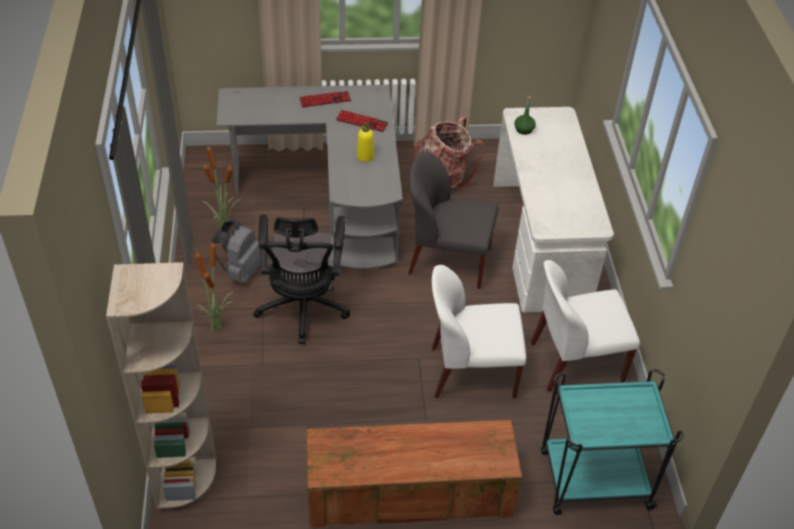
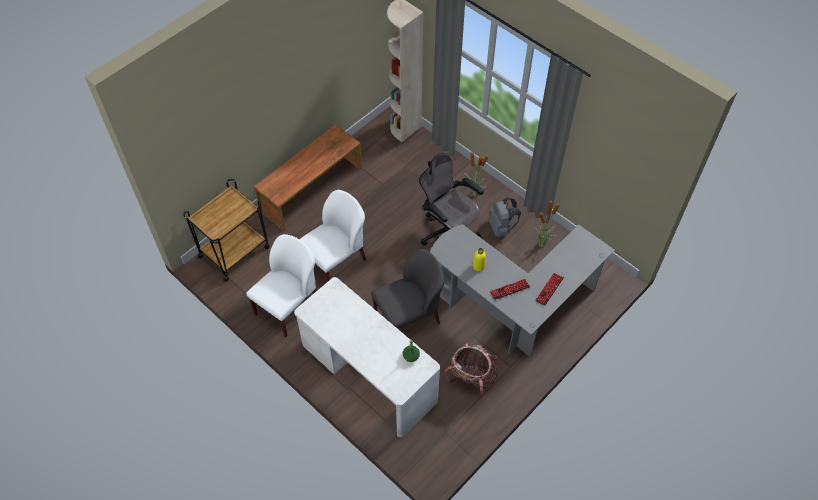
camera: 140 degrees right, 10 degrees up
(593, 480) = (235, 251): turquoise cart -> brown cart

